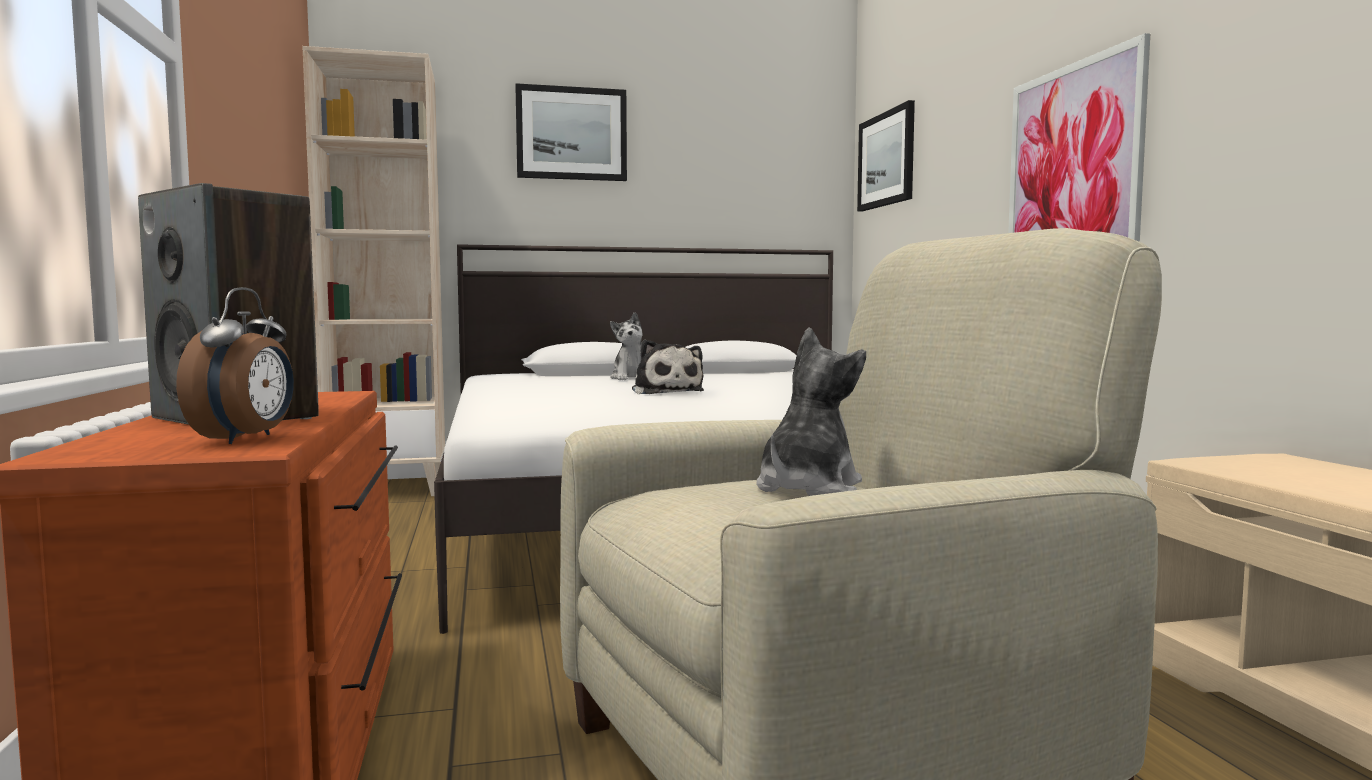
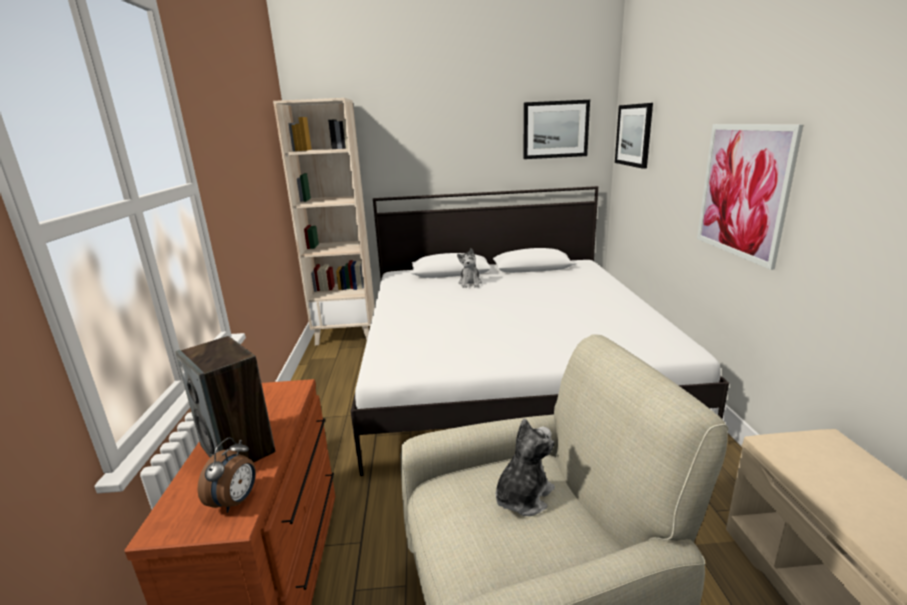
camera: 10 degrees right, 15 degrees up
(571, 134) = (435, 125): picture -> picture (555, 129)
(666, 392) = (483, 316): plush toy -> none

